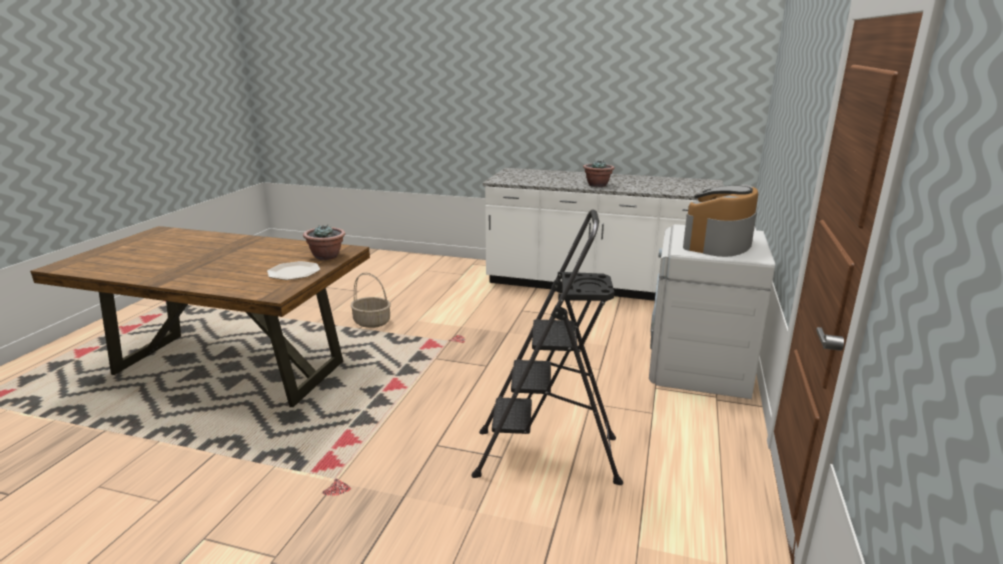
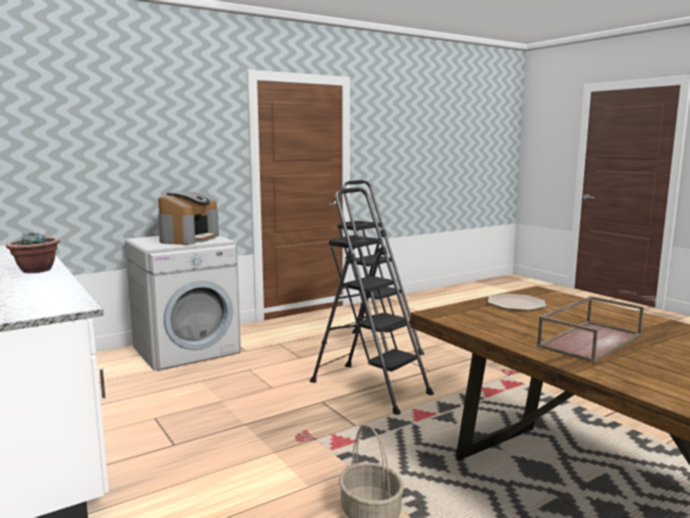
camera: 140 degrees left, 10 degrees down
(235, 253) = (589, 340): none -> brown tray
(326, 256) = (470, 311): potted plant -> none
(471, 395) = (368, 386): none -> step ladder
(718, 244) = (189, 239): coffee machine -> coffee machine turned 60 degrees counterclockwise

